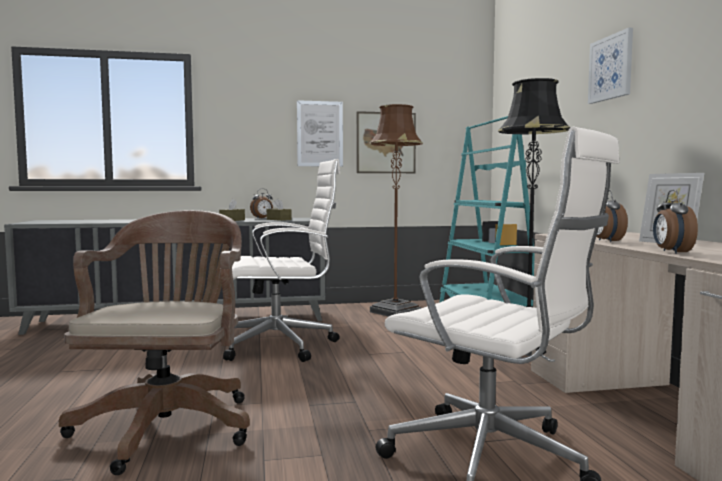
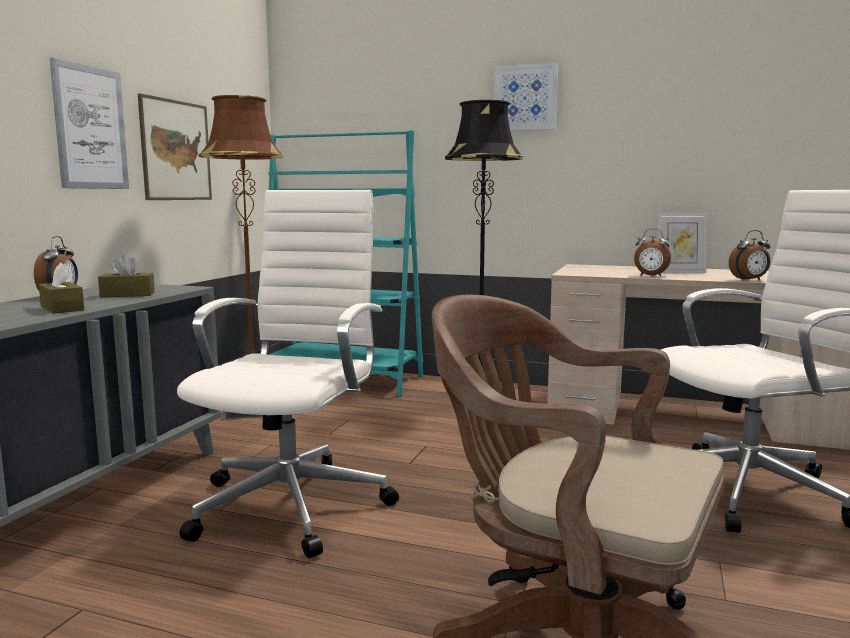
camera: 60 degrees left, 5 degrees up
(671, 252) = (749, 280): alarm clock -> alarm clock turned 45 degrees counterclockwise

